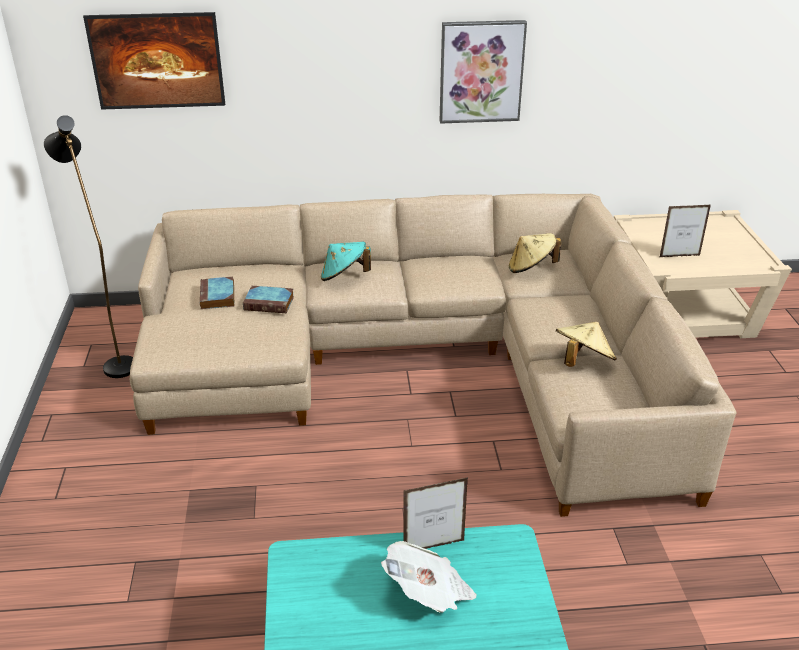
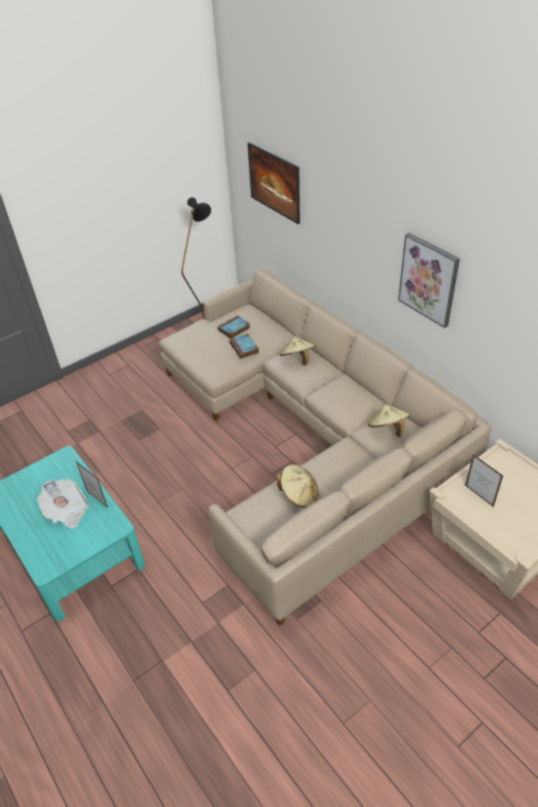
camera: 60 degrees right, 10 degrees up
(344, 276) = (298, 360): turquoise hat -> beige hat

